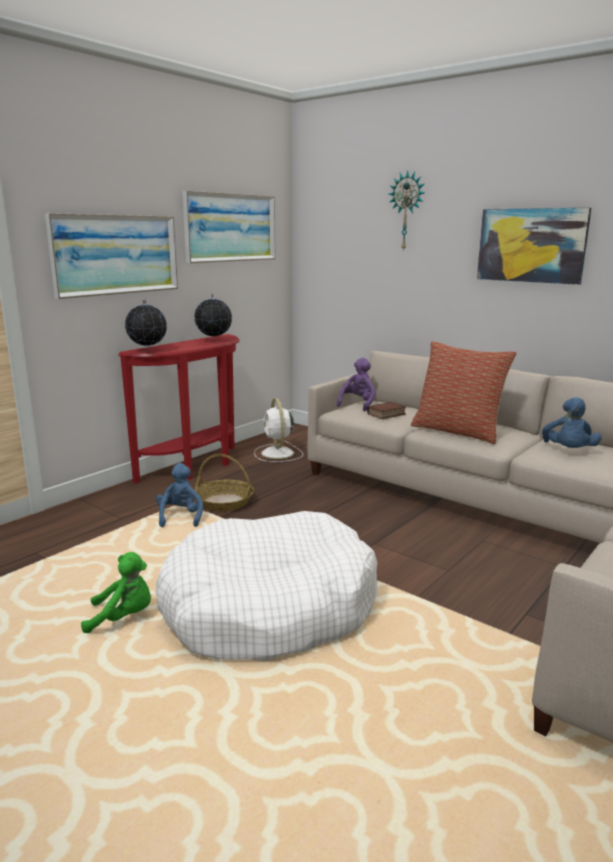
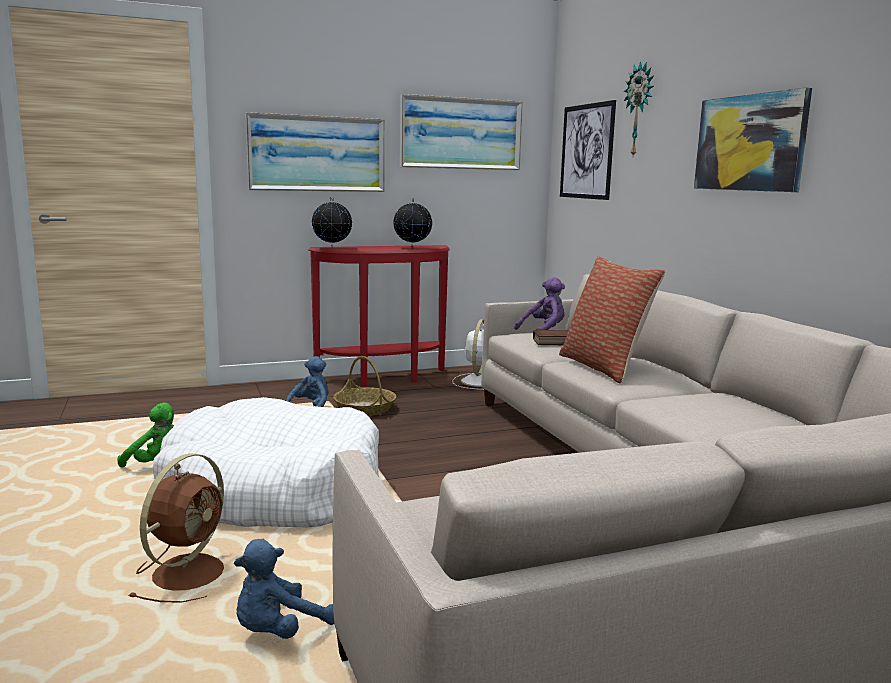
camera: 30 degrees right, 5 degrees down
(323, 713) = (191, 572): none -> brown fan
(342, 243) = (586, 151): none -> picture
(568, 451) = (701, 404): blue plush toy -> blue plush toy (279, 631)

